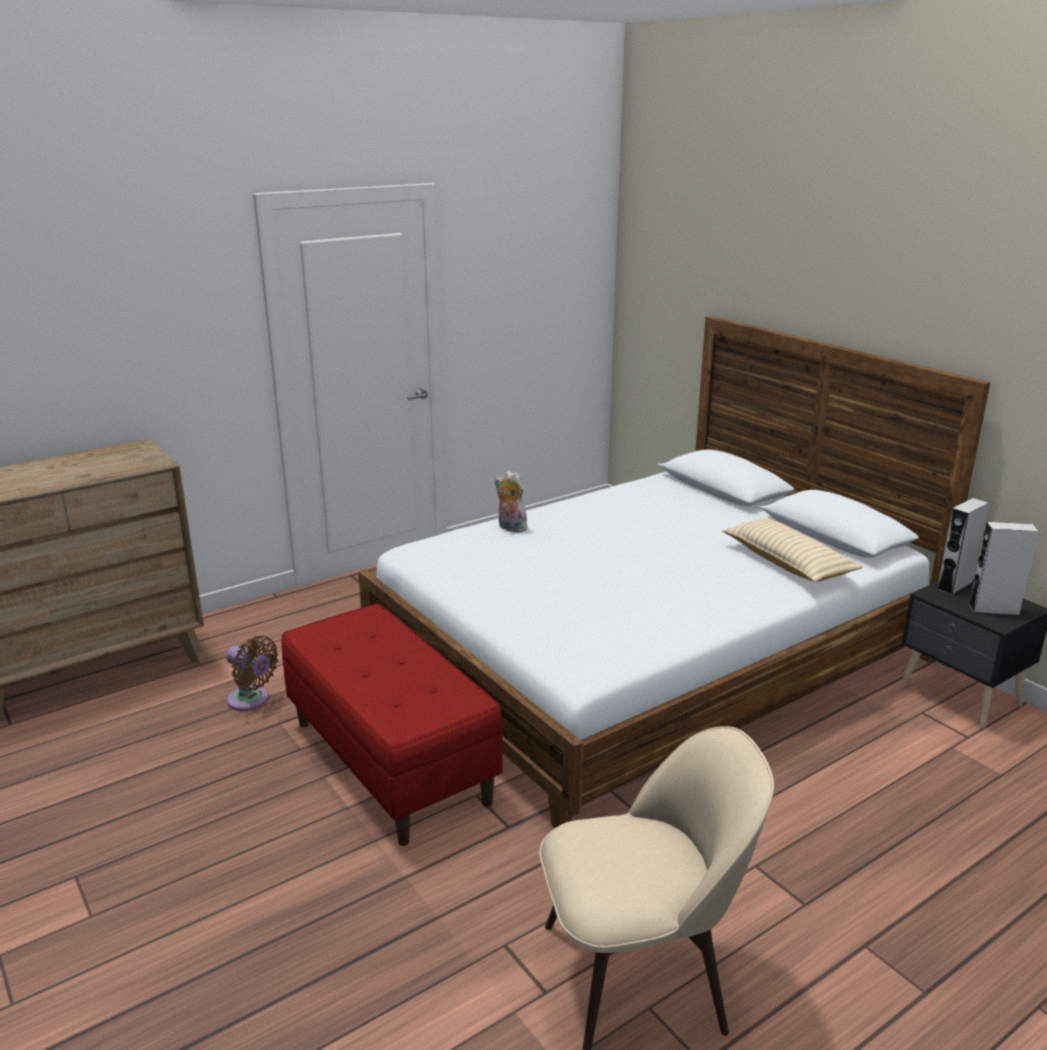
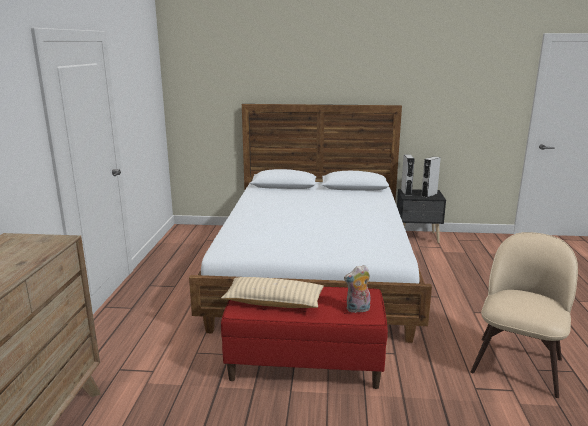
camera: 50 degrees left, 5 degrees down
(251, 700) = (178, 389): brown fan -> none
(510, 528) = (243, 225): plush toy -> plush toy (357, 310)
(788, 562) = (365, 199): beige pillow -> beige pillow (273, 302)

